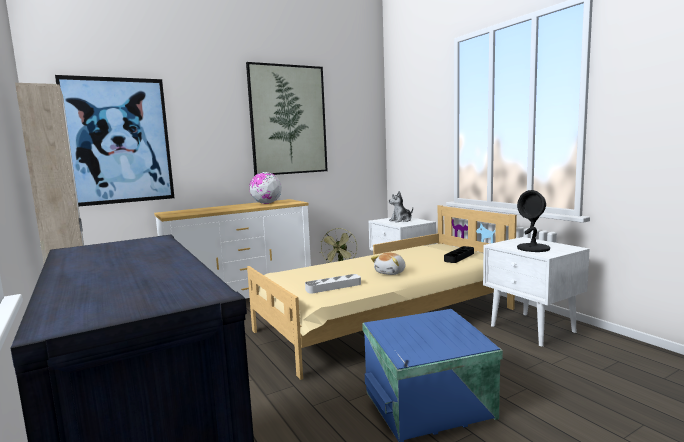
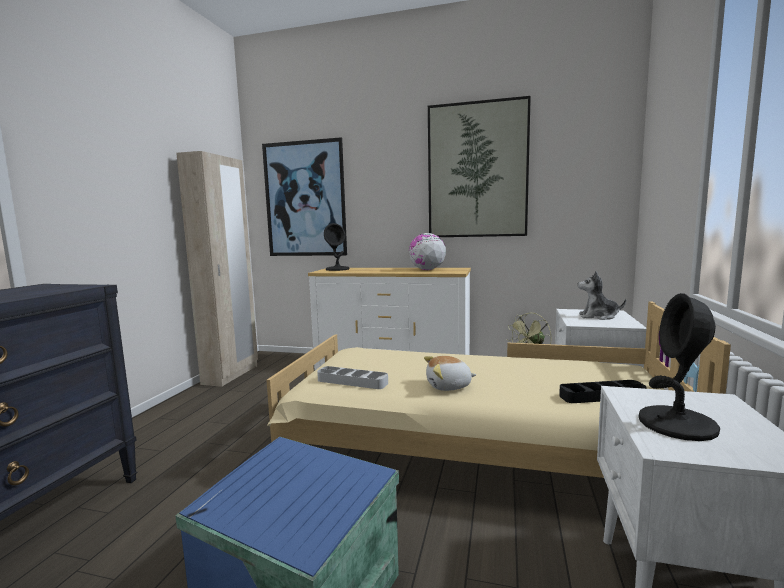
camera: 45 degrees right, 0 degrees up
(177, 212) = (337, 269): none -> black table lamp

